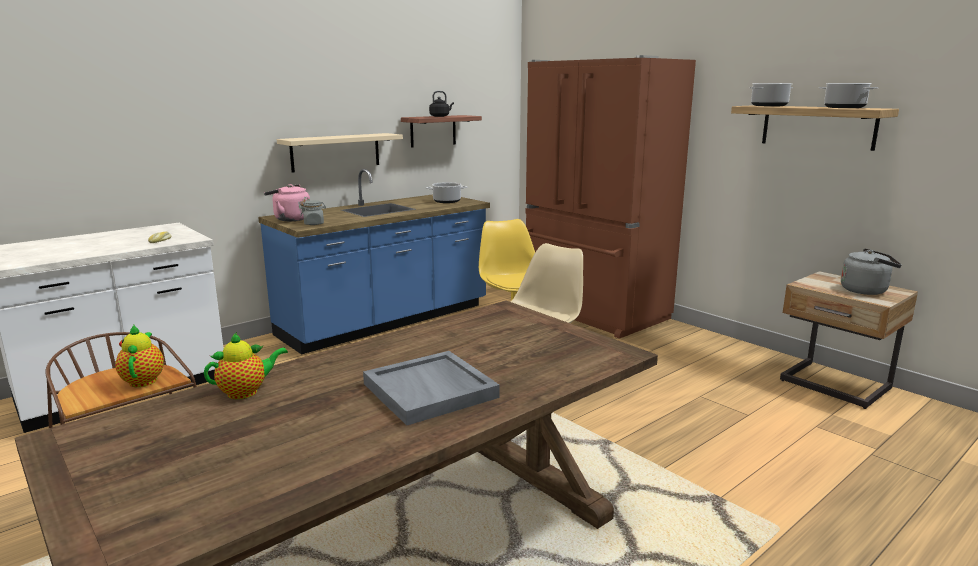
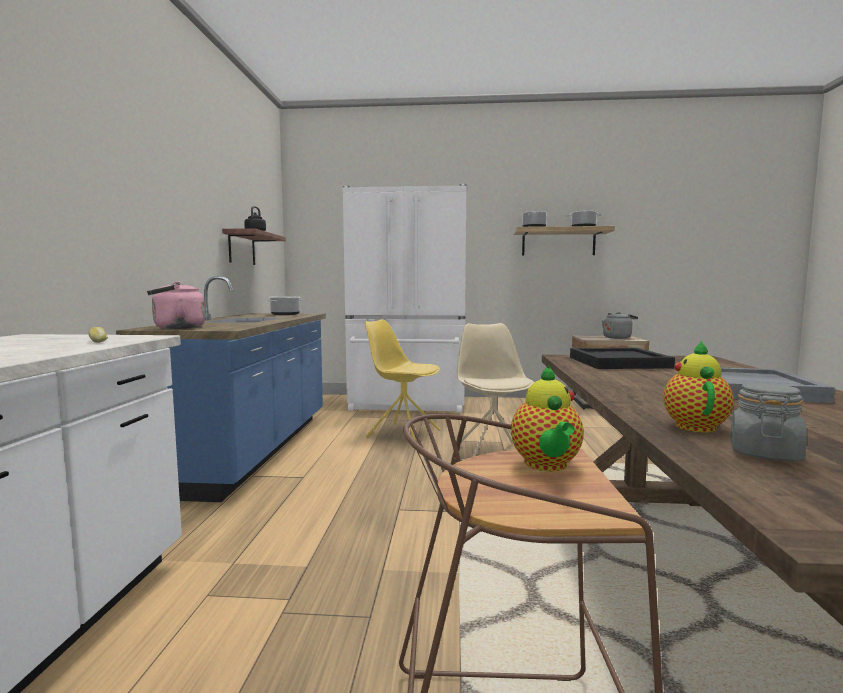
camera: 45 degrees left, 10 degrees down
(144, 380) = (546, 465): teapot -> teapot turned 120 degrees counterclockwise
(314, 224) = (227, 327): grey jar -> grey jar (764, 453)
(336, 152) = (178, 256): beige shelf -> none
(505, 330) = (618, 362): none -> black tray
(593, 312) = (408, 404): brown fridge -> white fridge

